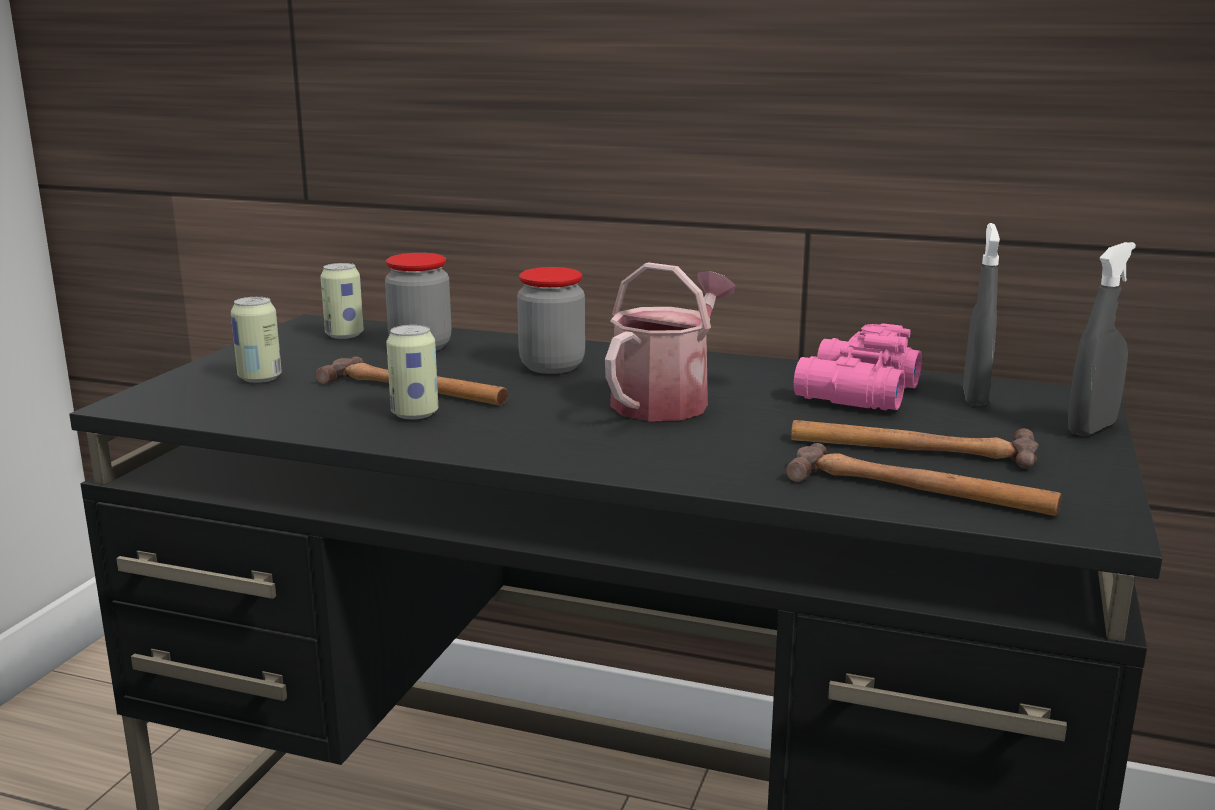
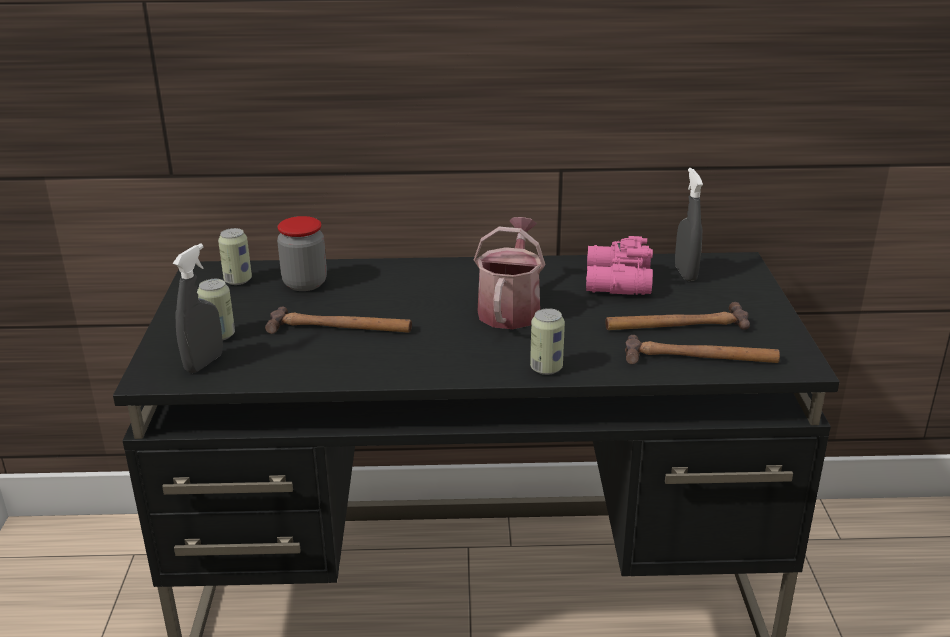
camera: 20 degrees left, 10 degrees up
(415, 414) = (360, 350): can -> can (546, 368)
(552, 366) = (412, 288): jar -> none
(1091, 428) = (760, 289): grey spray bottle -> grey spray bottle (204, 363)

